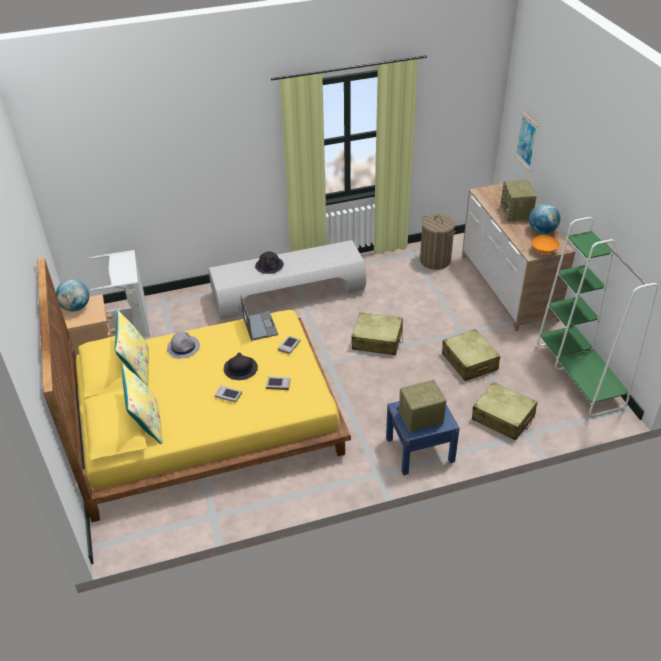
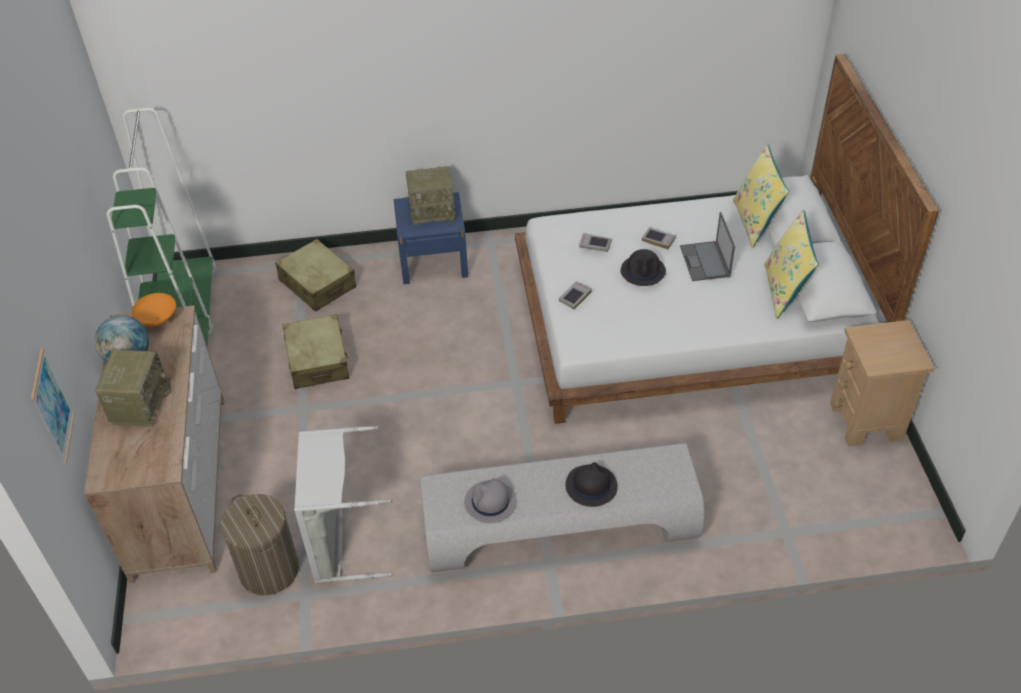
camera: 170 degrees left, 5 degrees up
(76, 307) = (901, 354): globe -> none
(134, 324) = (828, 492): grey laundry basket -> grey laundry basket (341, 542)
(183, 347) = (724, 311): grey hat -> grey hat (490, 502)
(207, 419) = (689, 322): yellow bed -> white bed
(260, 325) = (614, 333): laptop -> laptop (705, 262)
(377, 340) = (434, 410): beige suitcase -> none

